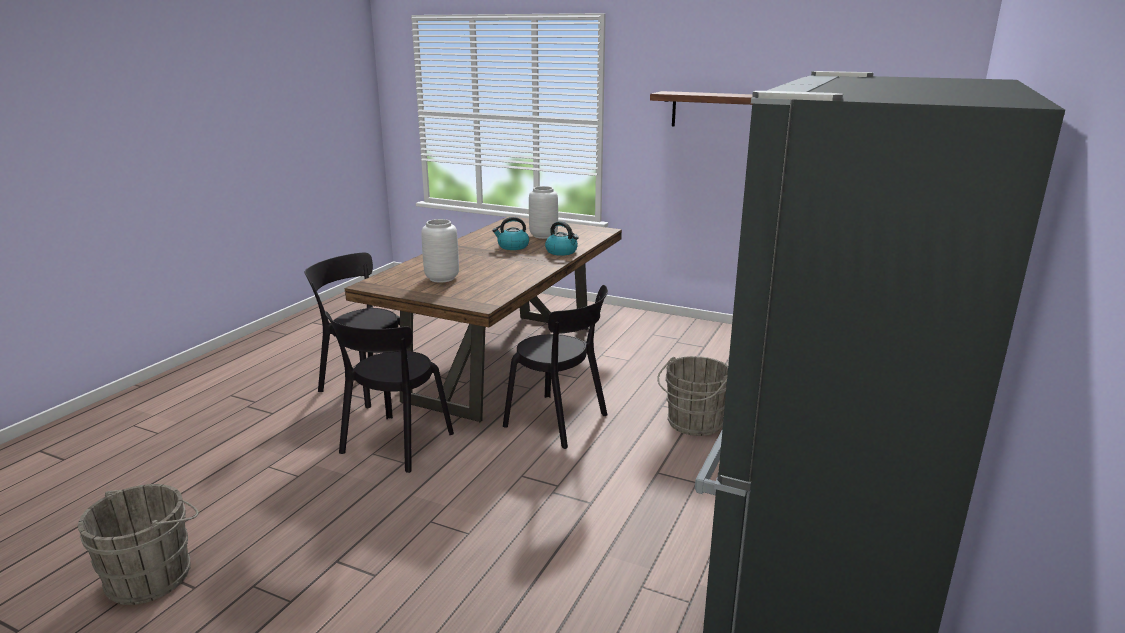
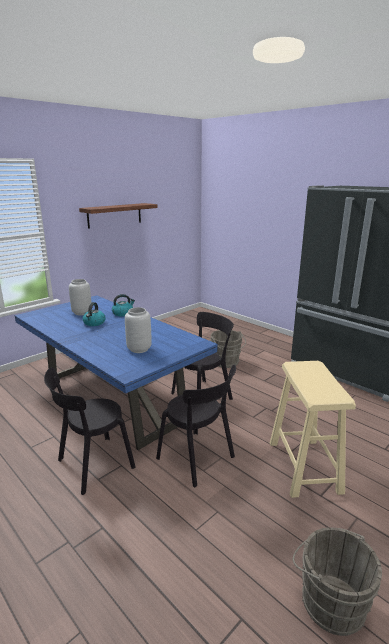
camera: 70 degrees left, 0 degrees up
(403, 539) = (304, 466): none -> beige stool
(504, 362) = (114, 399): brown dining table -> blue dining table

